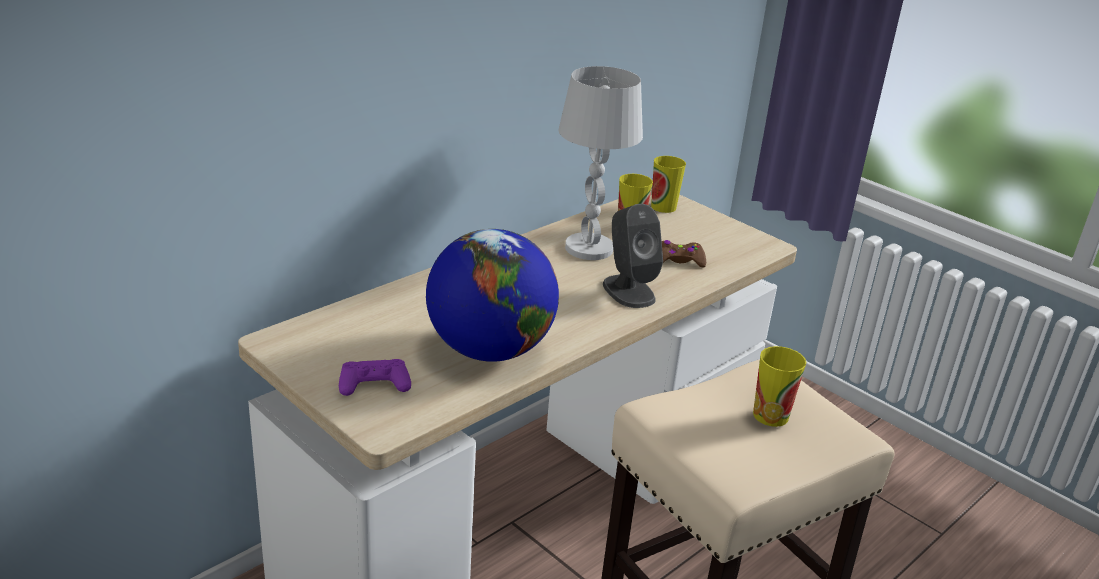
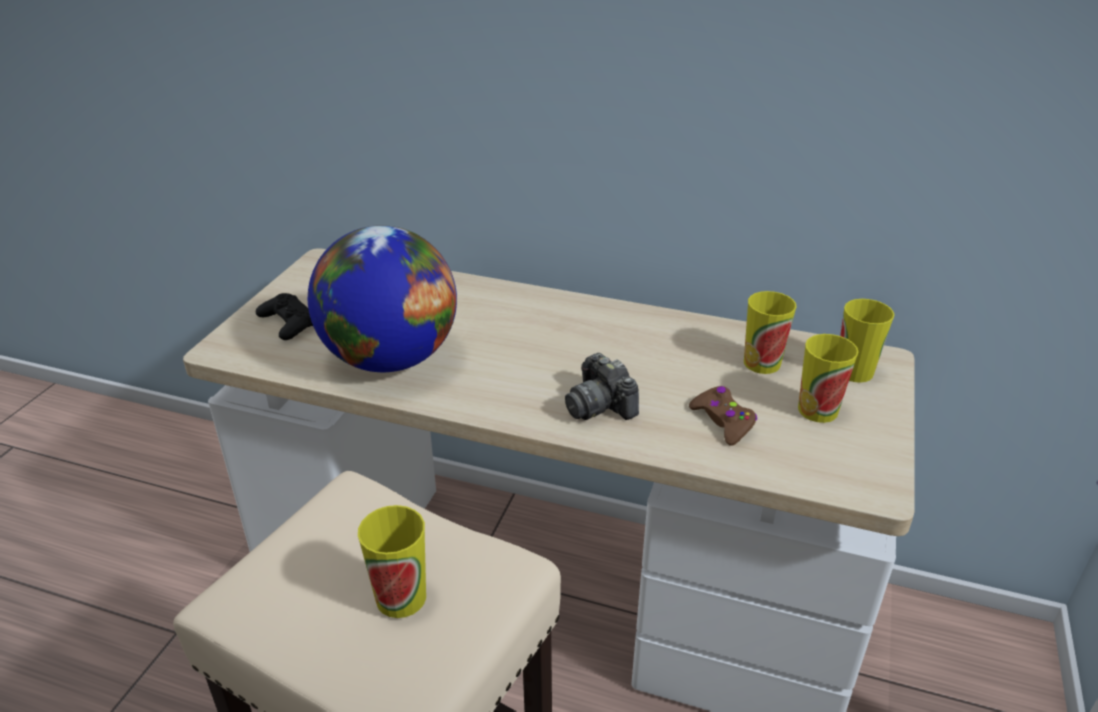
camera: 65 degrees right, 5 degrees up
(374, 383) = (288, 322): purple game controller -> black game controller
(588, 248) = (668, 351): white table lamp -> none
(628, 291) = (600, 405): grey speaker -> camera
(691, 231) = (817, 410): none -> cup

